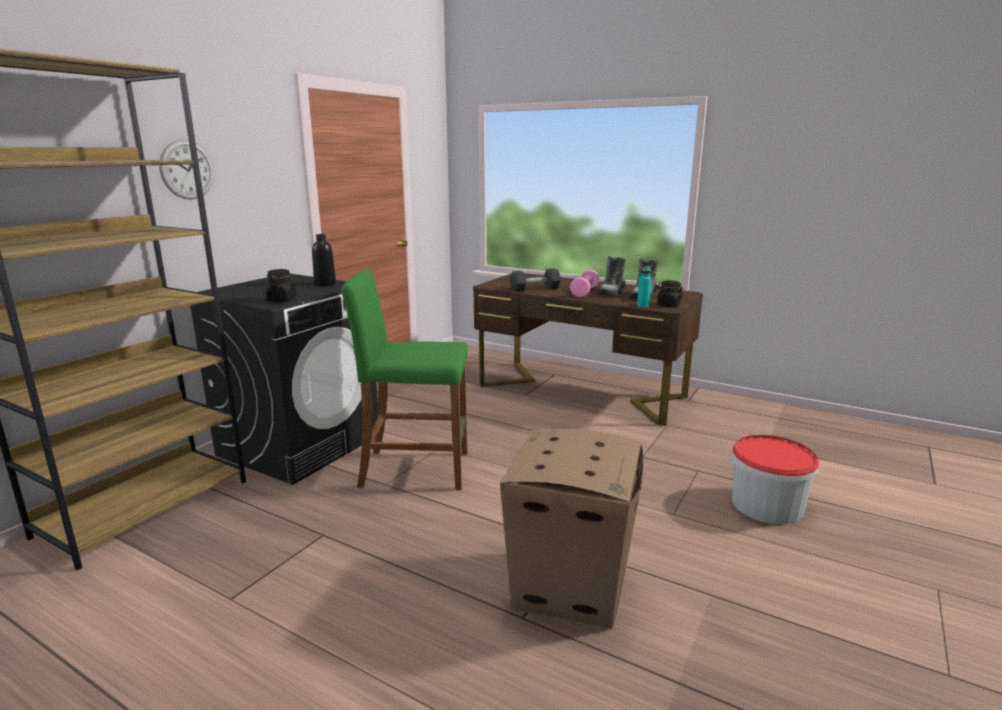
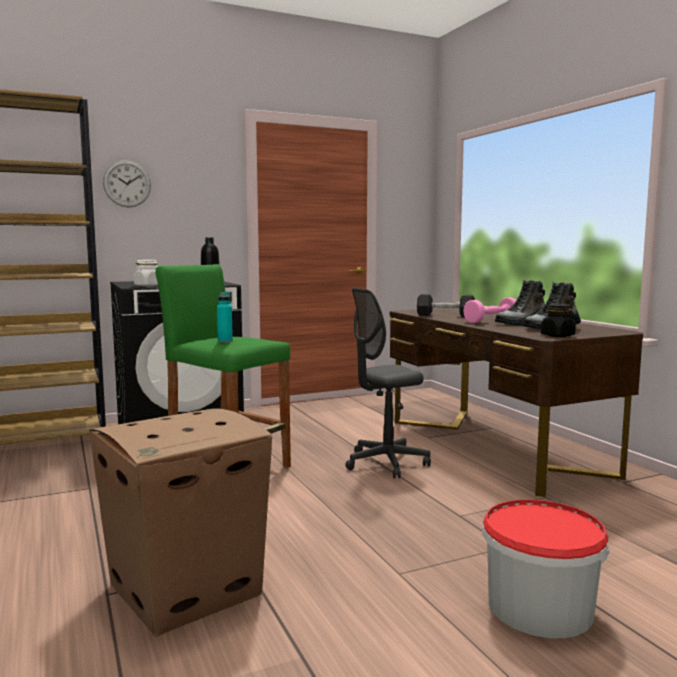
camera: 35 degrees right, 10 degrees down
(281, 299) = (148, 285): black jar -> white jar
(533, 427) = (386, 463): none -> grey office chair
(643, 306) = (521, 333): turquoise bottle -> turquoise bottle (225, 341)

